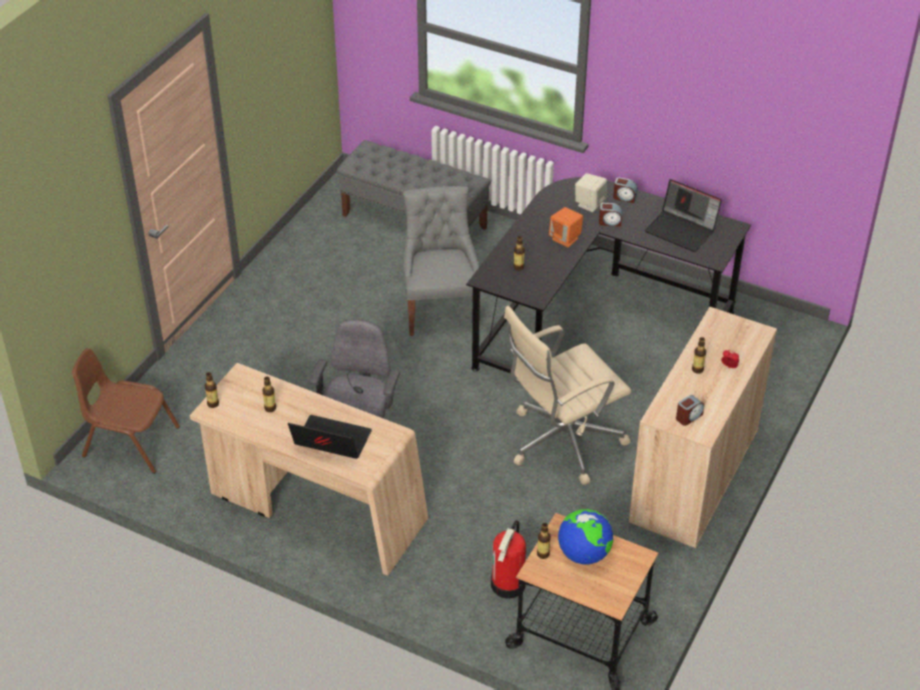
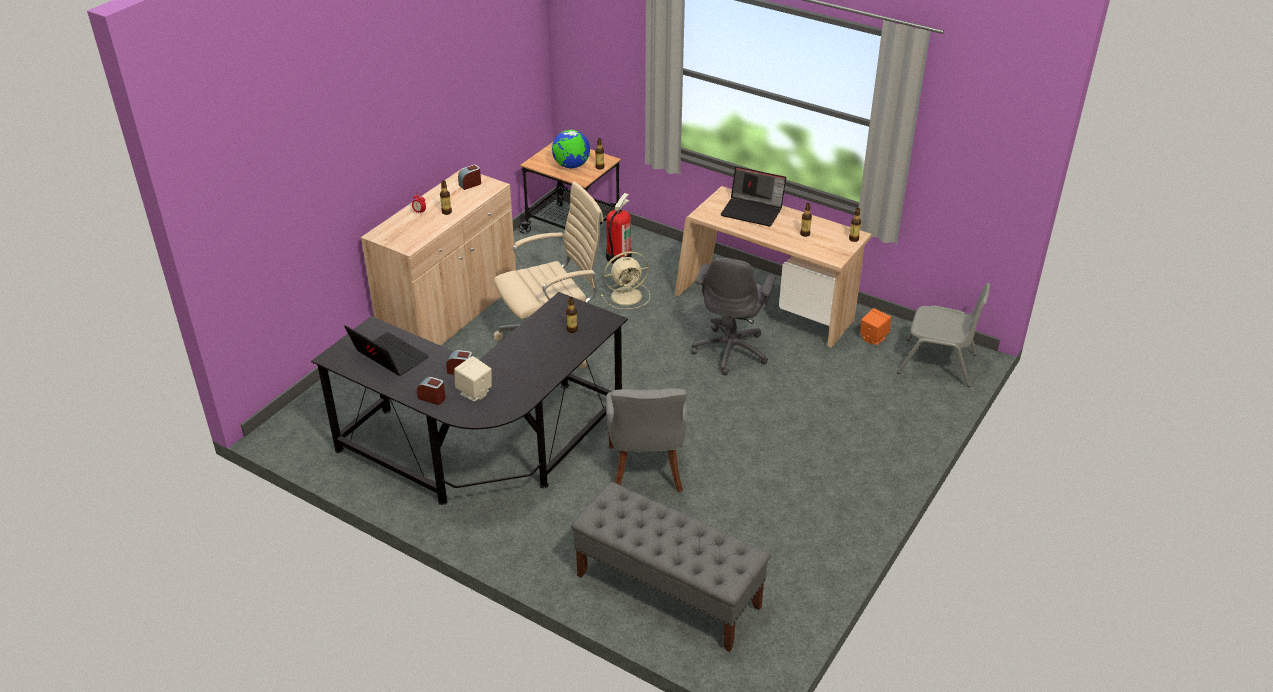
camera: 175 degrees left, 5 degrees down
(130, 442) = (937, 363): brown chair -> grey chair
(486, 517) = (627, 296): none -> beige fan
(565, 239) = (515, 355): orange speaker -> orange speaker (873, 338)

